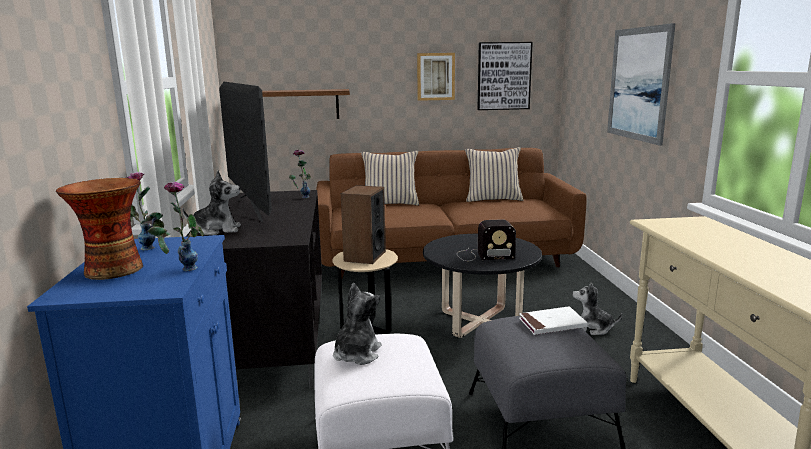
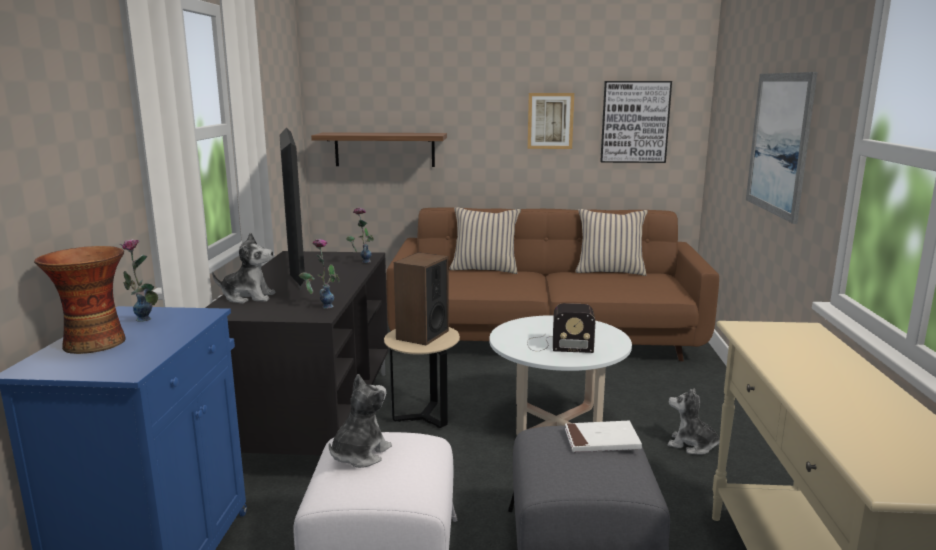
camera: 10 degrees right, 0 degrees up
(180, 268) = (158, 347): vase -> vase (320, 306)
(480, 322) = (556, 423): black coffee table -> white coffee table

